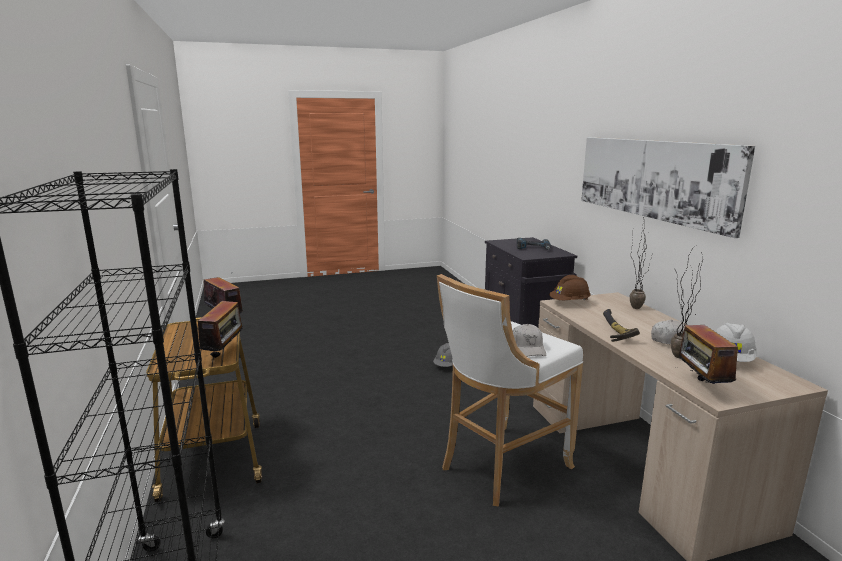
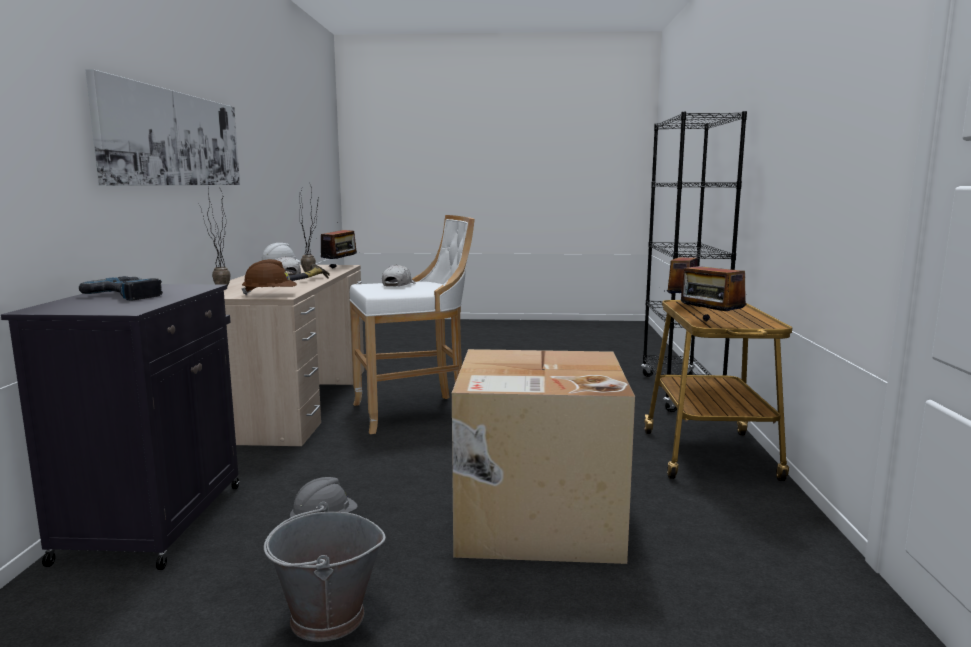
camera: 160 degrees left, 5 degrees down
(343, 383) = (536, 519): none -> cardboard box
(405, 339) = (327, 618): none -> grey bucket

